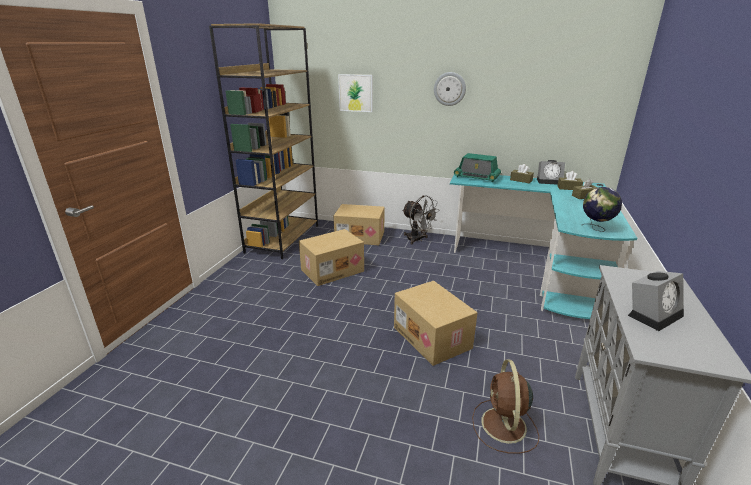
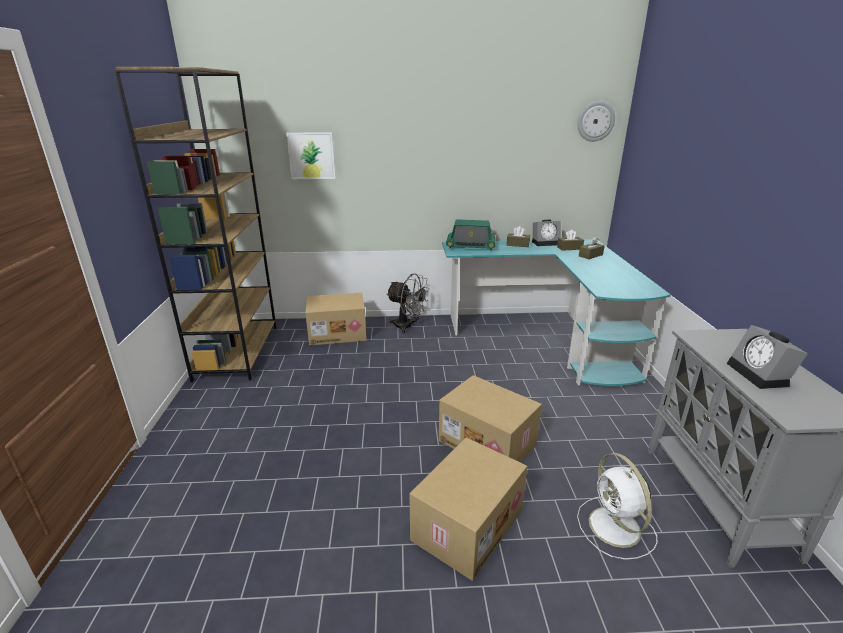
camera: 20 degrees left, 0 degrees up
(332, 270) = (325, 383): cardboard box -> cardboard box (466, 524)
(449, 89) = (429, 146): wall clock -> wall clock (595, 121)
(504, 426) = (616, 528): brown fan -> white fan
(596, 229) = (629, 290): globe -> none
(653, 314) = (760, 375): alarm clock -> alarm clock turned 135 degrees clockwise

